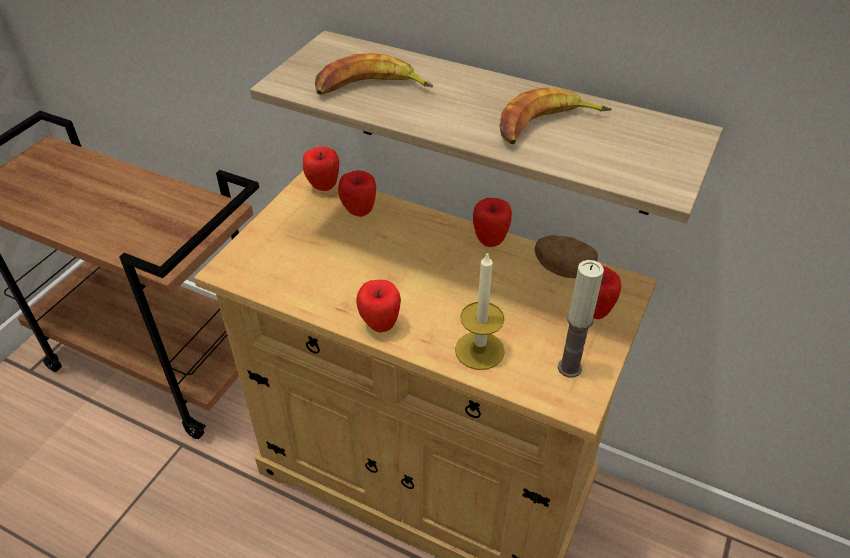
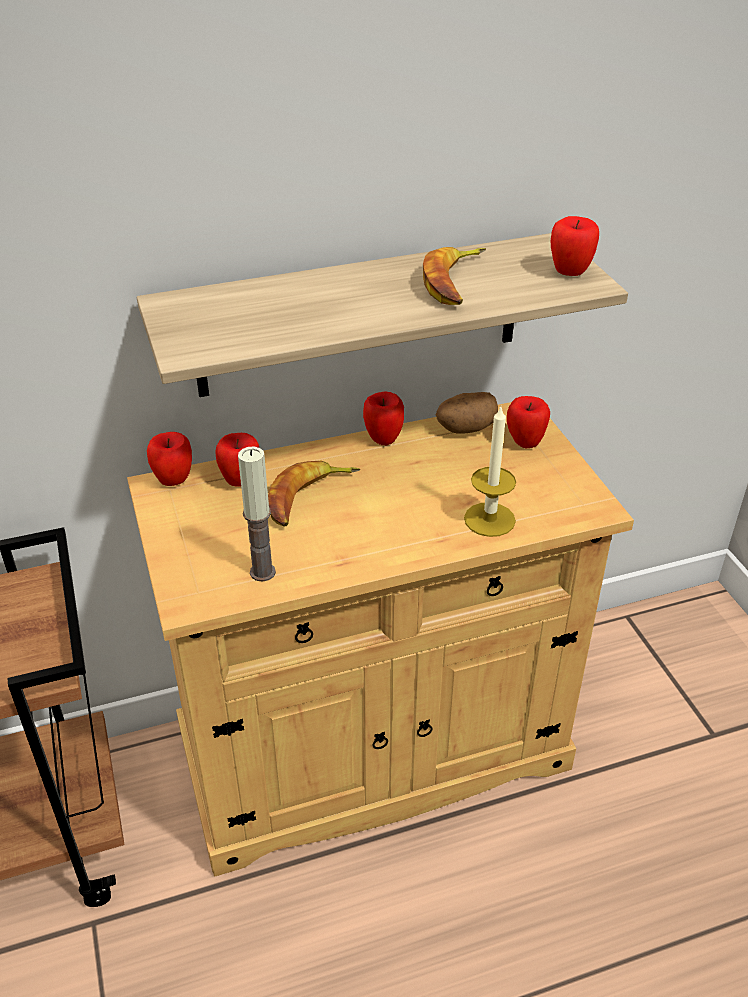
camera: 45 degrees left, 5 degrees down
(370, 88) = (274, 320): banana -> banana (308, 498)
(380, 325) = (392, 553): apple -> apple (569, 273)
(569, 368) = (562, 490): candle -> candle (262, 572)

